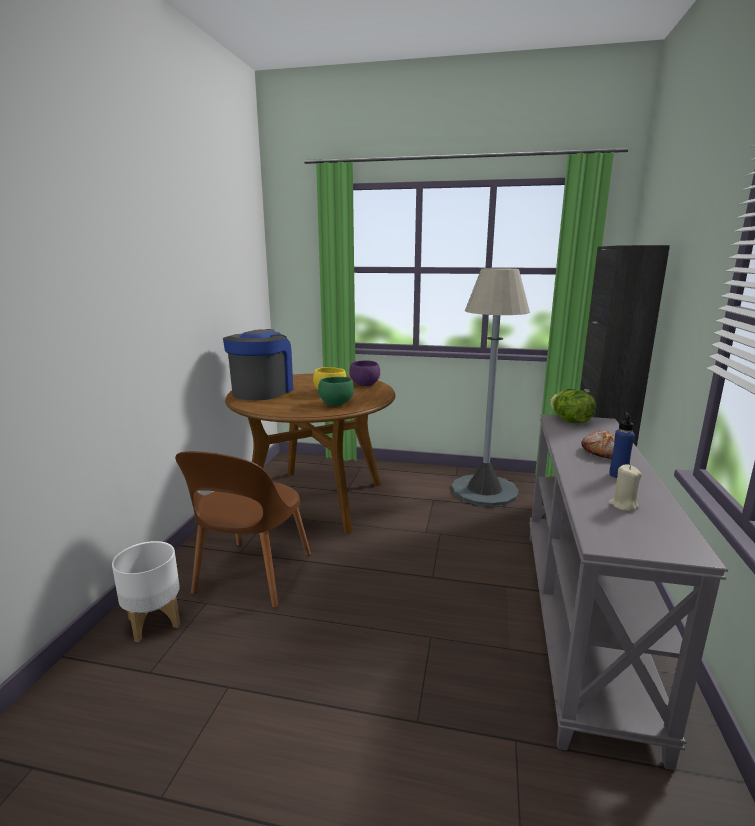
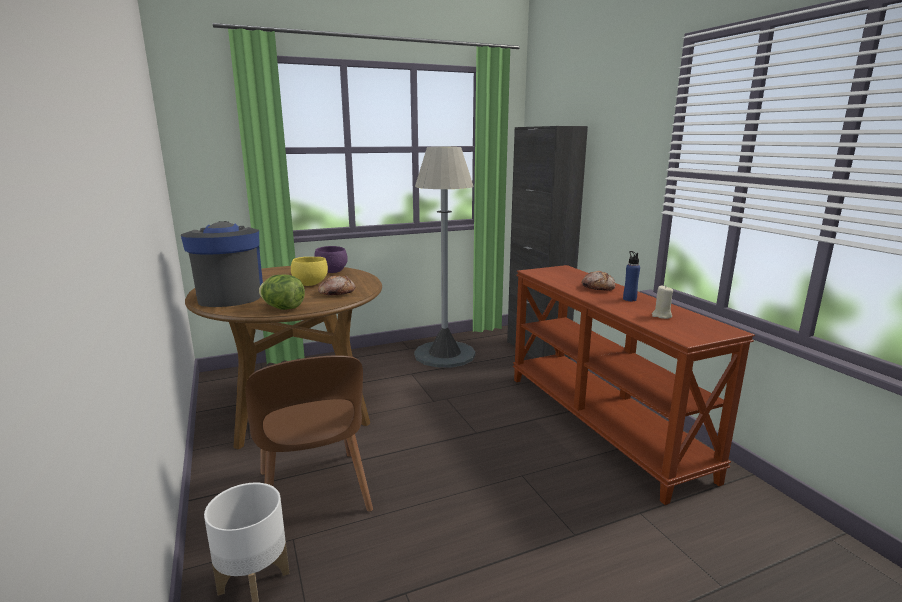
camera: 35 degrees left, 0 degrees up
(335, 404) = (336, 293): green bowl -> bread
(570, 421) = (545, 271): lettuce -> lettuce (283, 308)
(583, 622) = (602, 423): grey console table -> brown console table

